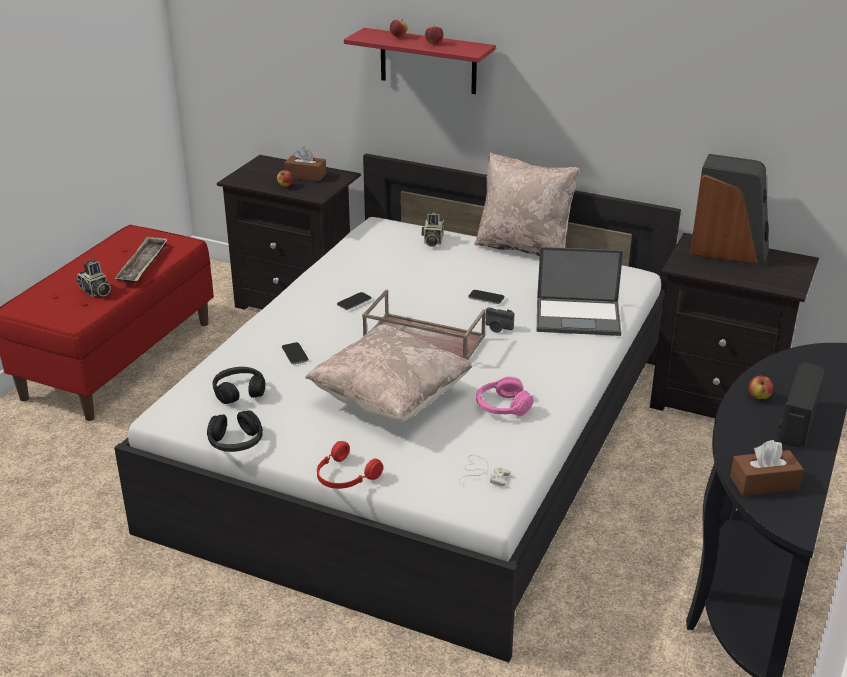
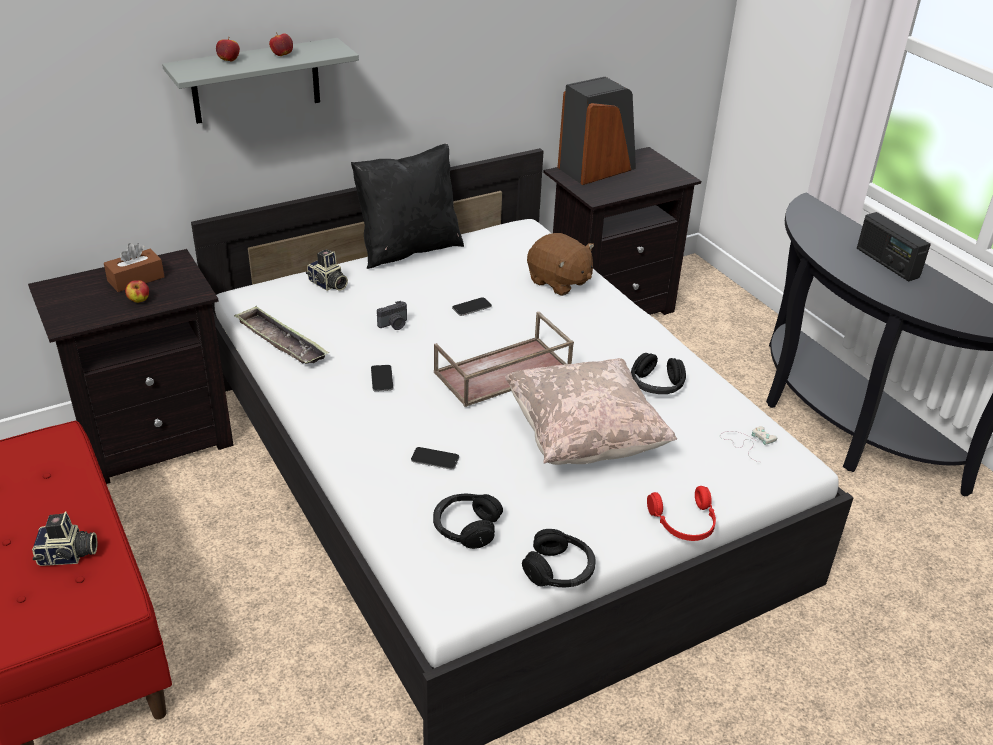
camera: 55 degrees left, 5 degrees up
(143, 265) = (61, 489): tray -> tray (281, 341)
(428, 61) = (256, 81): red shelf -> grey shelf
(498, 328) = (529, 327): camera -> camera (394, 325)
(502, 407) = (656, 385): pink headphones -> black headphones
(524, 247) = (408, 249): beige pillow -> black pillow
(579, 317) = (559, 282): laptop -> brown plush toy
(758, 397) = (842, 260): apple -> none
(764, 483) = (954, 312): brown tissue box -> none

